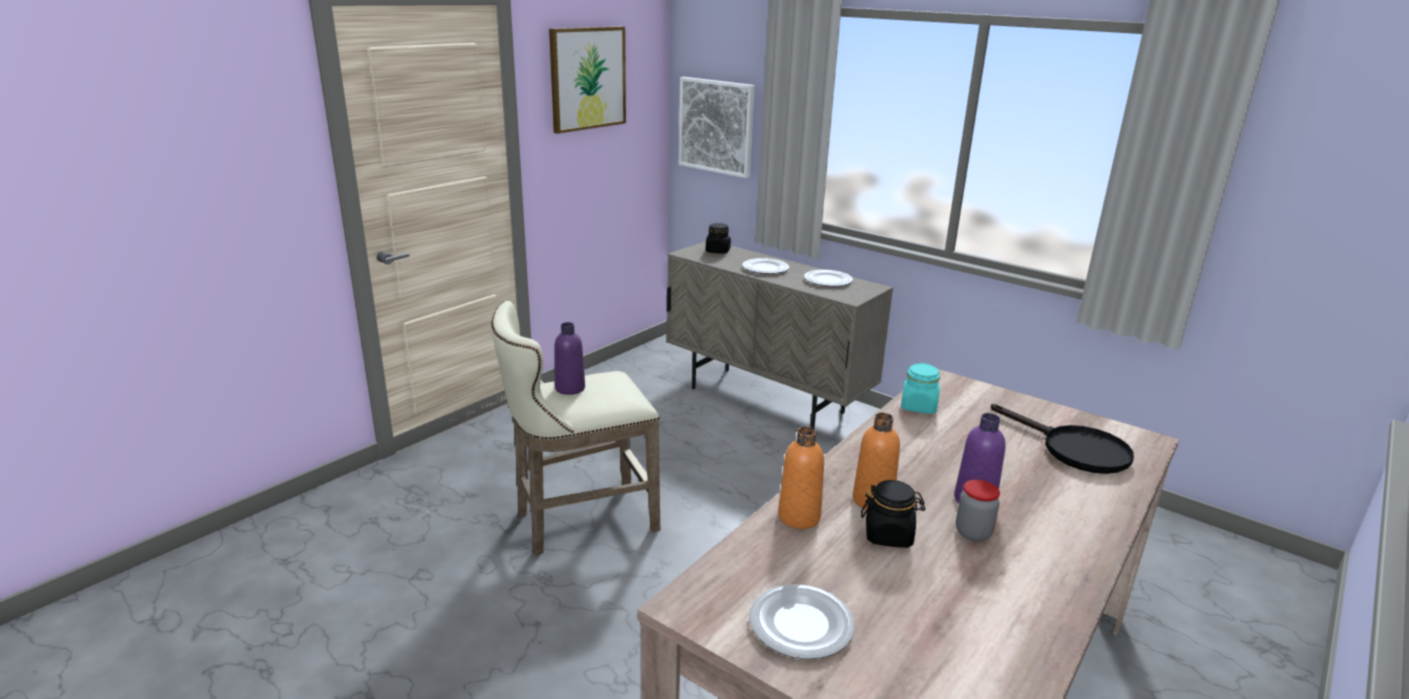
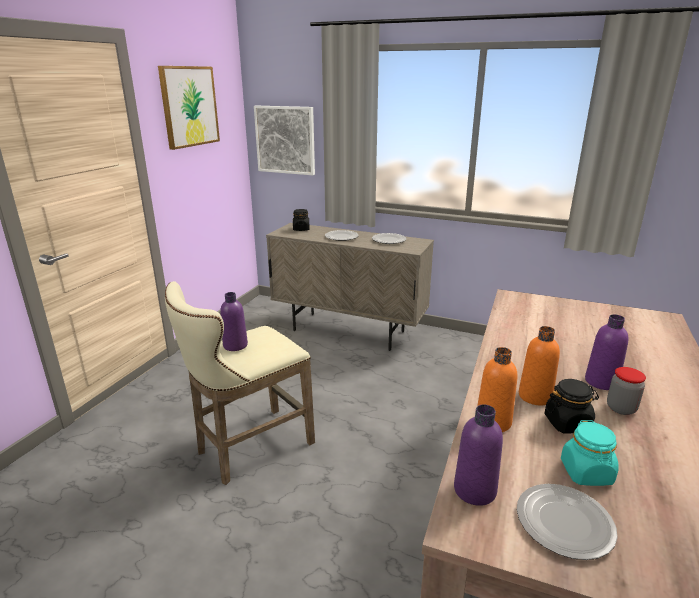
camera: 15 degrees left, 0 degrees up
(726, 576) = (474, 490): none -> purple bottle
(918, 406) = (511, 318): turquoise jar -> turquoise jar (586, 473)
(1074, 449) = (630, 332): black frying pan -> none

